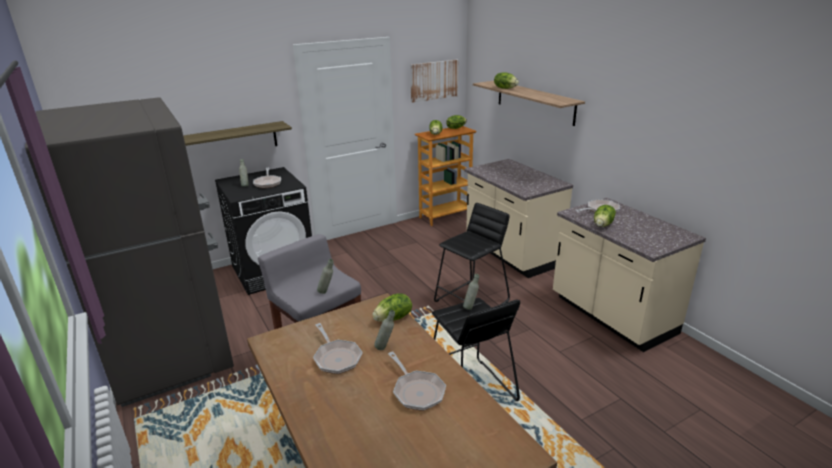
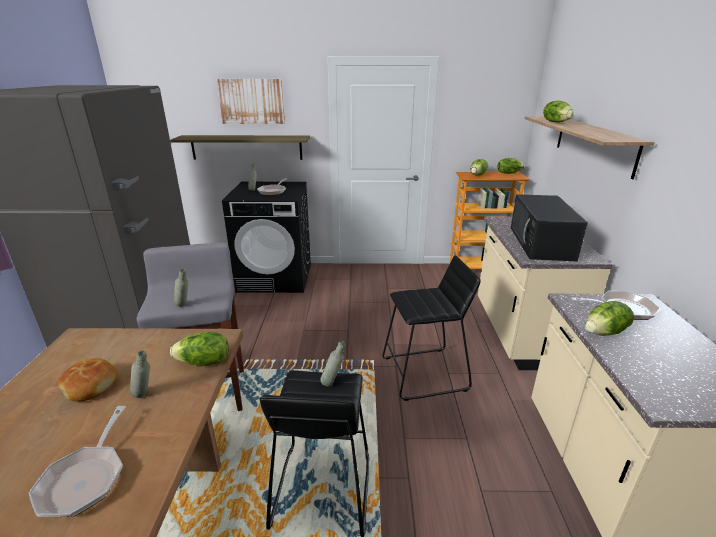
camera: 30 degrees right, 0 degrees up
(336, 357) = (91, 385): frying pan -> bread
(434, 80) = (490, 113): picture -> picture (252, 101)
(522, 180) = (541, 243): none -> black microwave

